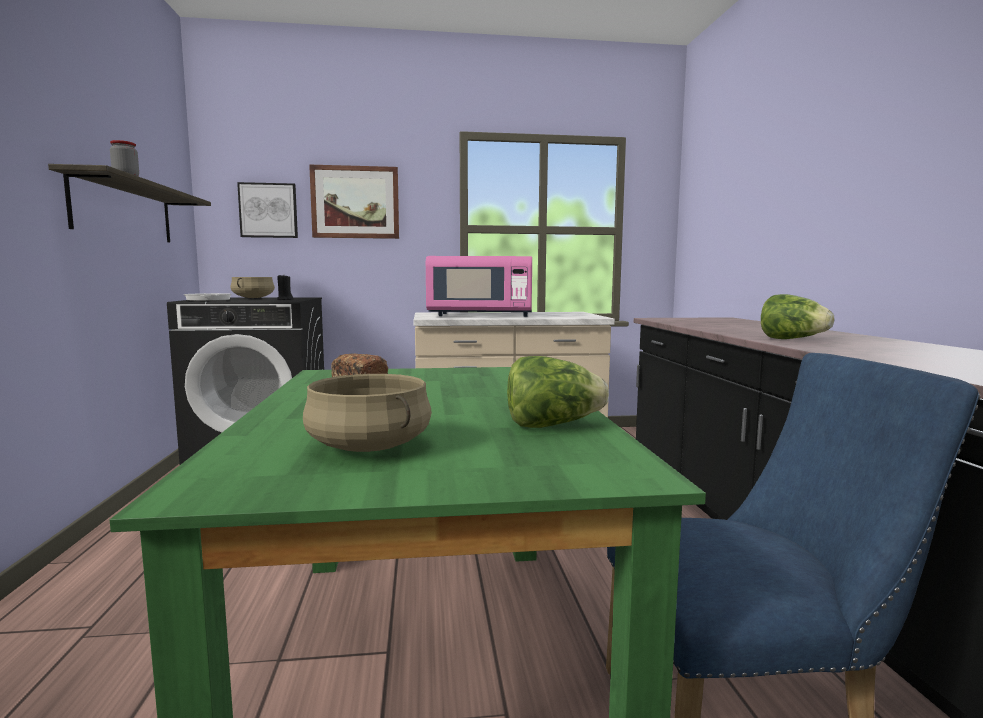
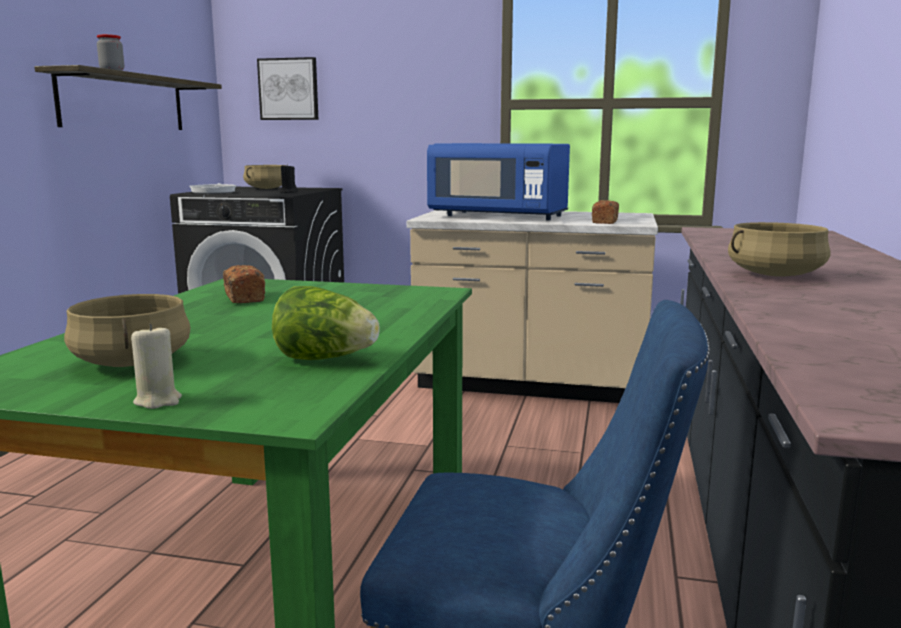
camera: 20 degrees right, 5 degrees up
(355, 202) = (379, 76): picture -> none
(479, 478) = (158, 401): none -> beige candle
(481, 315) = (499, 216): pink microwave -> blue microwave
(570, 316) = (604, 222): none -> bread
(792, 339) = (774, 275): lettuce -> beige cooking pot

